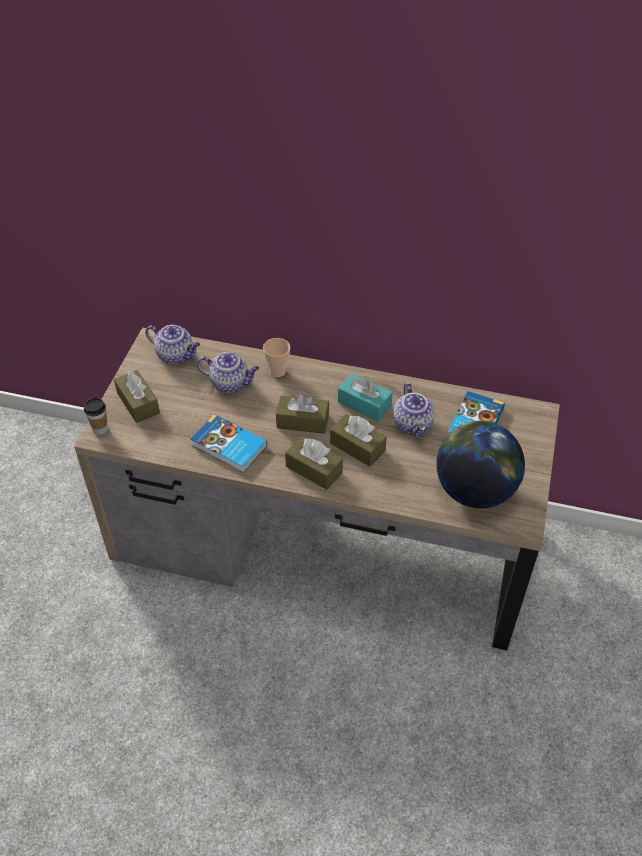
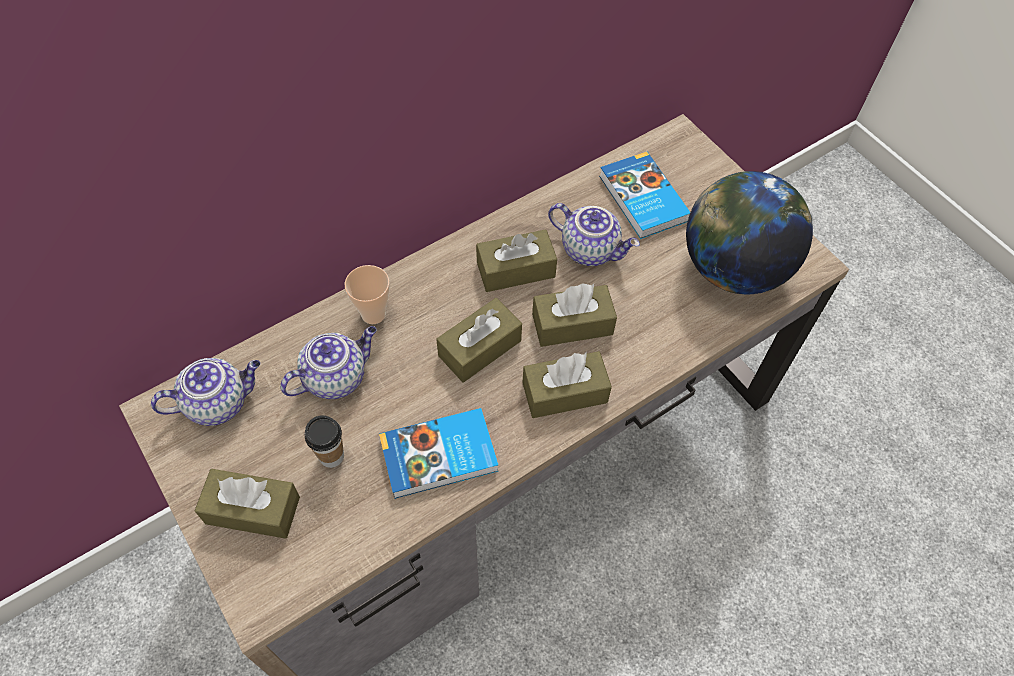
camera: 50 degrees left, 10 degrees up
(100, 429) = (248, 593): cup -> cup (331, 456)
(364, 404) = (515, 270): turquoise tissue box -> brown tissue box

